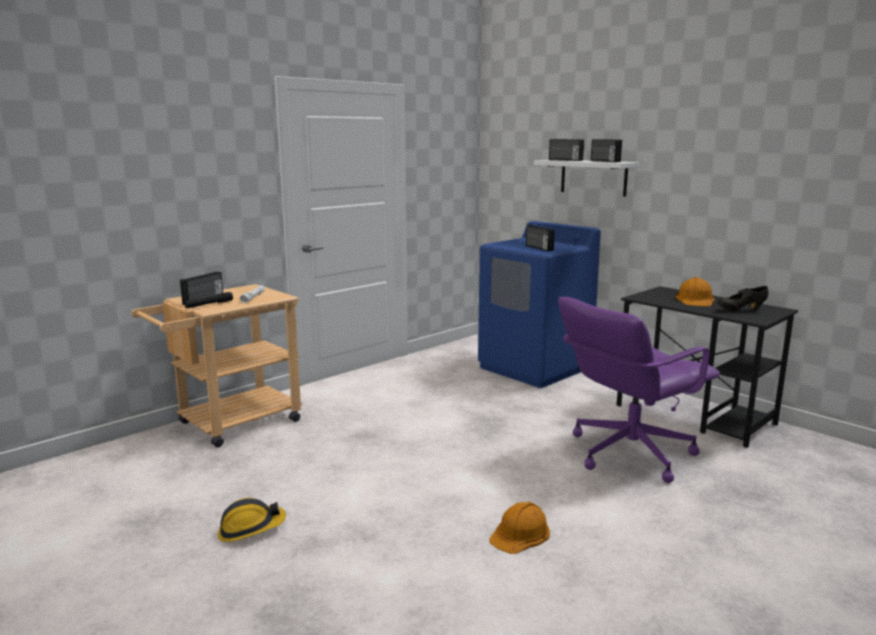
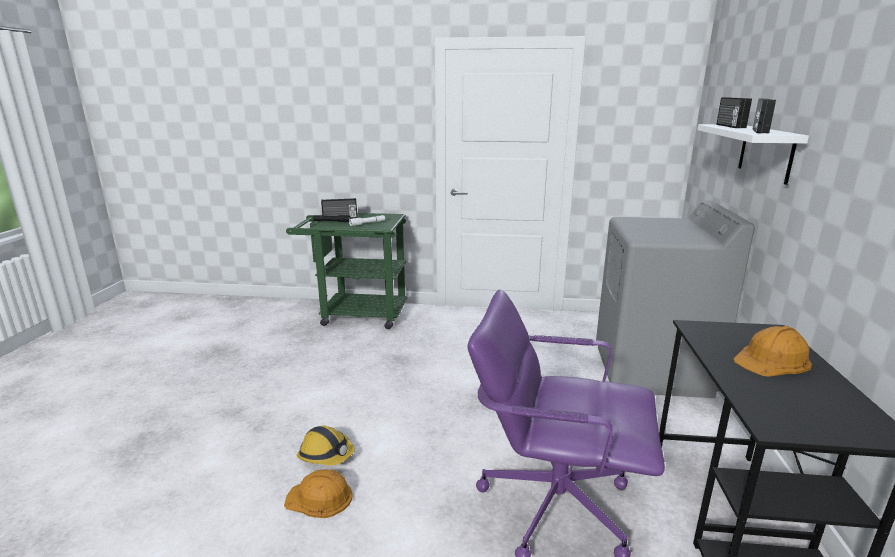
camera: 50 degrees right, 5 degrees up
(230, 424) = (356, 314): beige cart -> green cart
(251, 529) = (235, 384): hard hat -> hard hat (326, 454)
(535, 368) = (652, 370): blue washing machine -> grey washing machine
(538, 248) = (652, 233): radio -> none
(740, 310) = (796, 403): black shoe -> none

